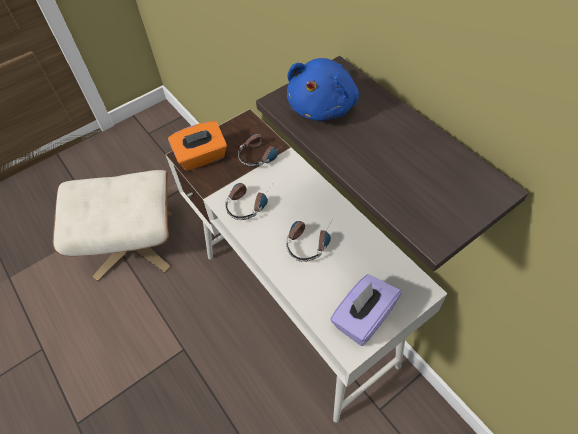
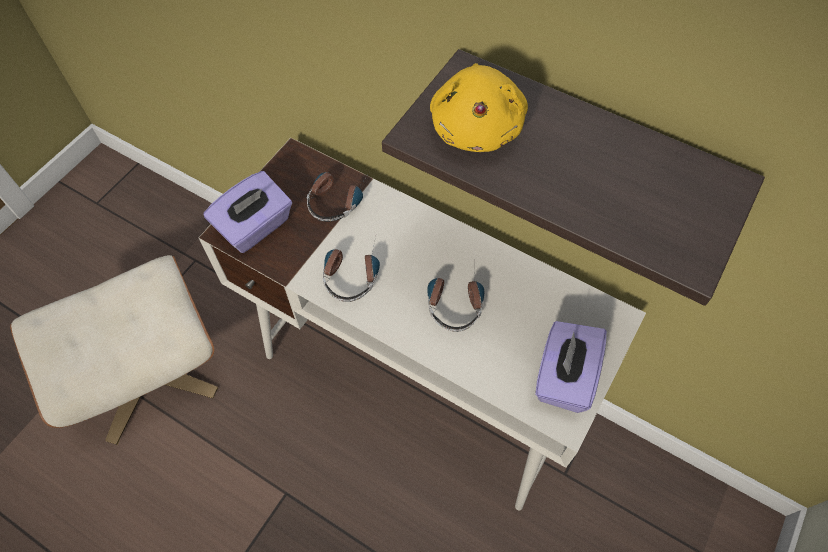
camera: 25 degrees left, 5 degrees up
(202, 157) = (255, 227): orange tissue box -> purple tissue box
(323, 106) = (476, 127): blue plush toy -> yellow plush toy

